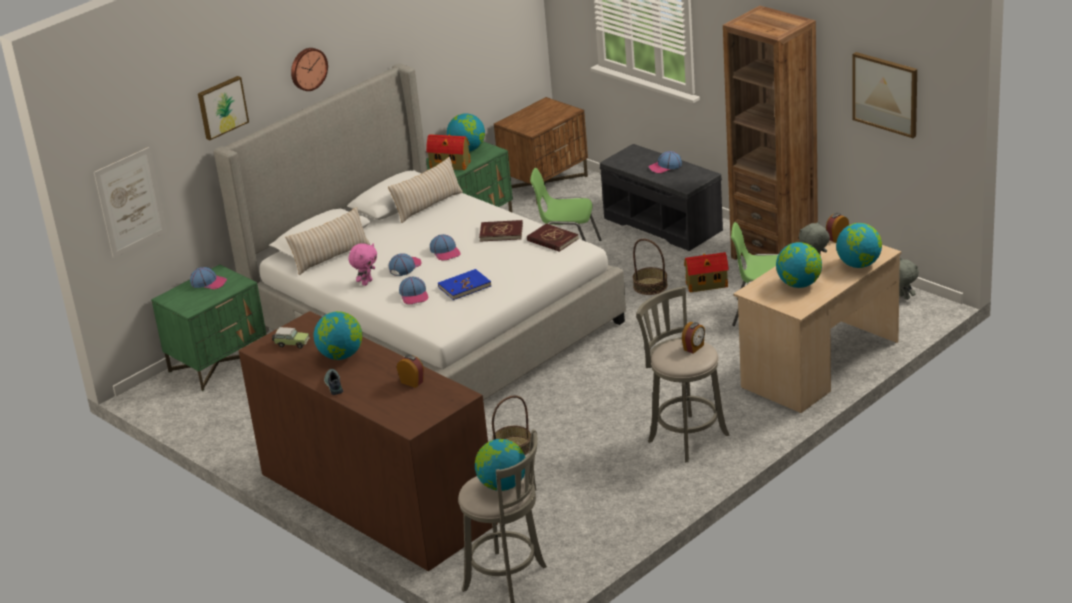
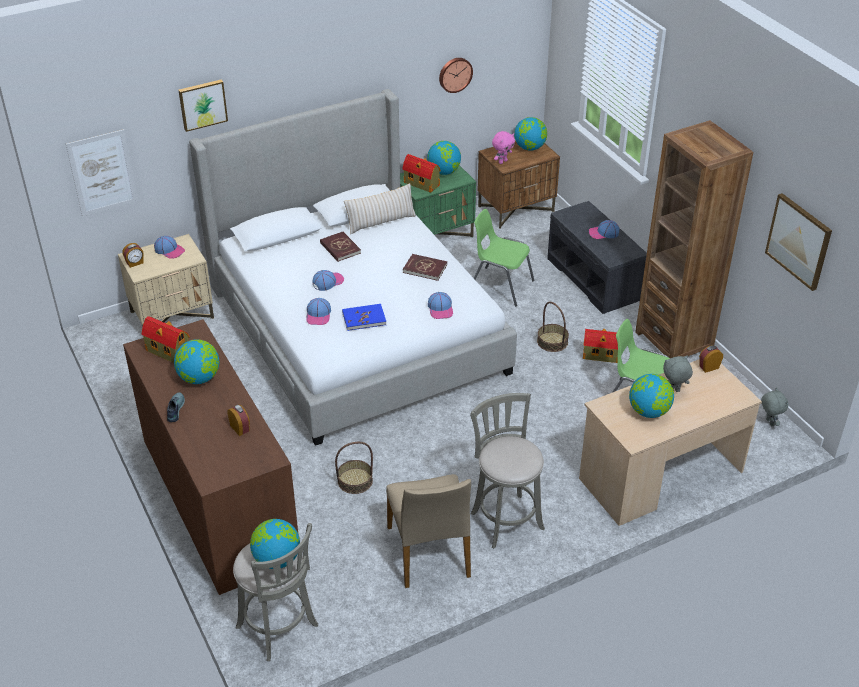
camera: 15 degrees right, 10 degrees up
(219, 363) = (172, 315): green nightstand -> beige nightstand
(291, 344) = (167, 351): toy car -> toy house
(307, 68) = (295, 82): wall clock -> wall clock (455, 74)
(331, 257) = (275, 253): beige pillow -> none
(366, 282) = (289, 289): pink plush toy -> pink plush toy (502, 161)
(445, 252) = (369, 276): cap -> cap (440, 309)
(552, 240) = (463, 289): red book -> red book (340, 248)
(625, 482) = (430, 552): none -> beige chair
(694, 348) = (523, 452): alarm clock -> alarm clock (135, 263)
(859, 264) = (715, 405): globe -> globe (530, 148)

